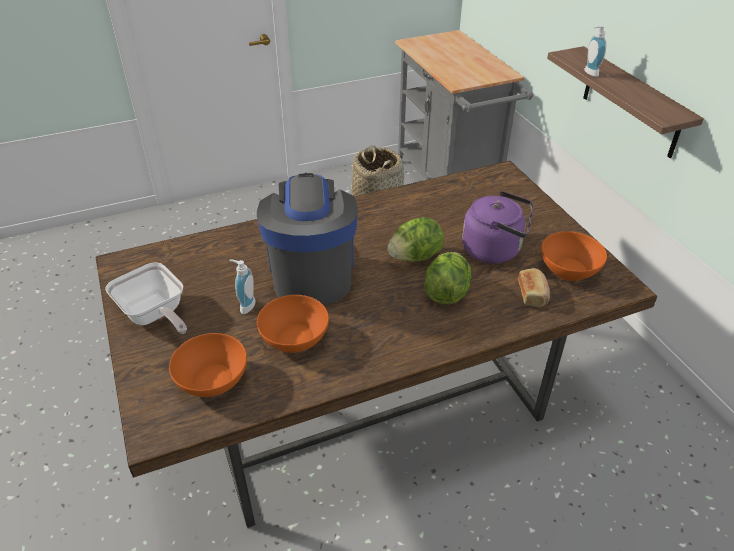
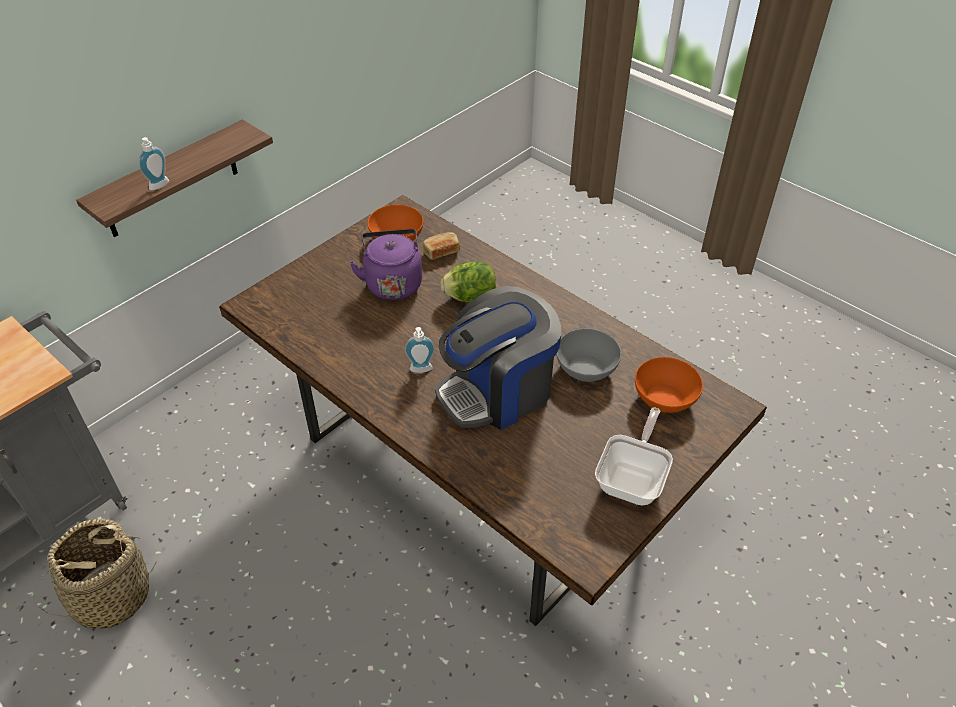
camera: 115 degrees left, 5 degrees up
(245, 306) = (573, 418): soap dispenser -> soap dispenser (421, 370)
(295, 338) = (586, 368): orange bowl -> grey bowl
(415, 257) = (432, 329): lettuce -> none

